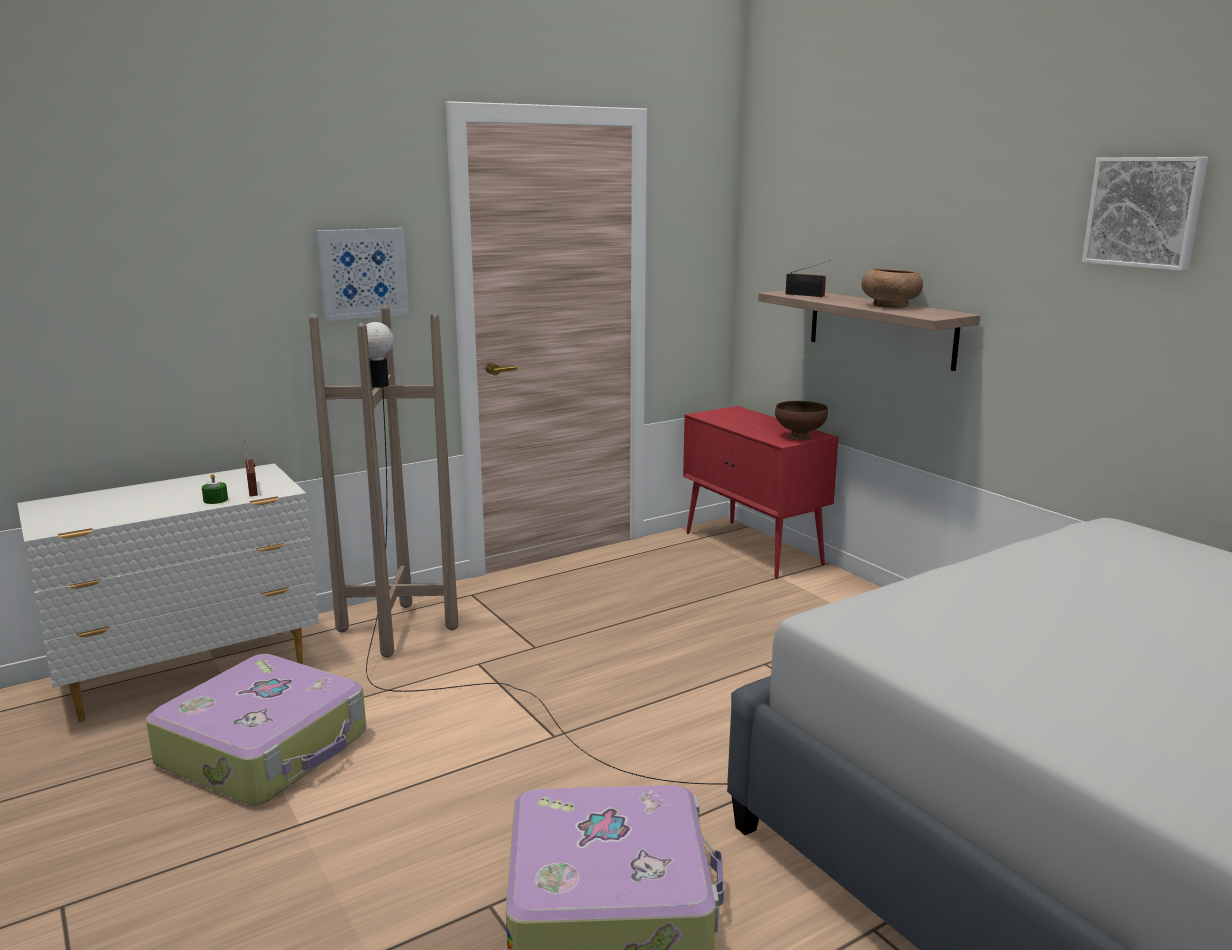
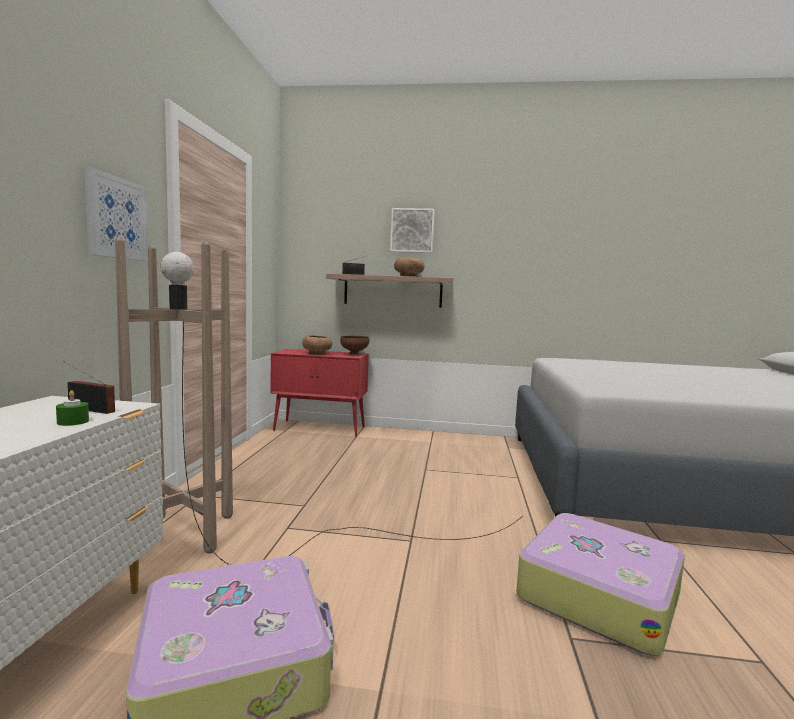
camera: 50 degrees left, 10 degrees down
(746, 425) = (317, 353): none -> brown bowl
(1145, 212) = (531, 229): picture -> picture (412, 230)

